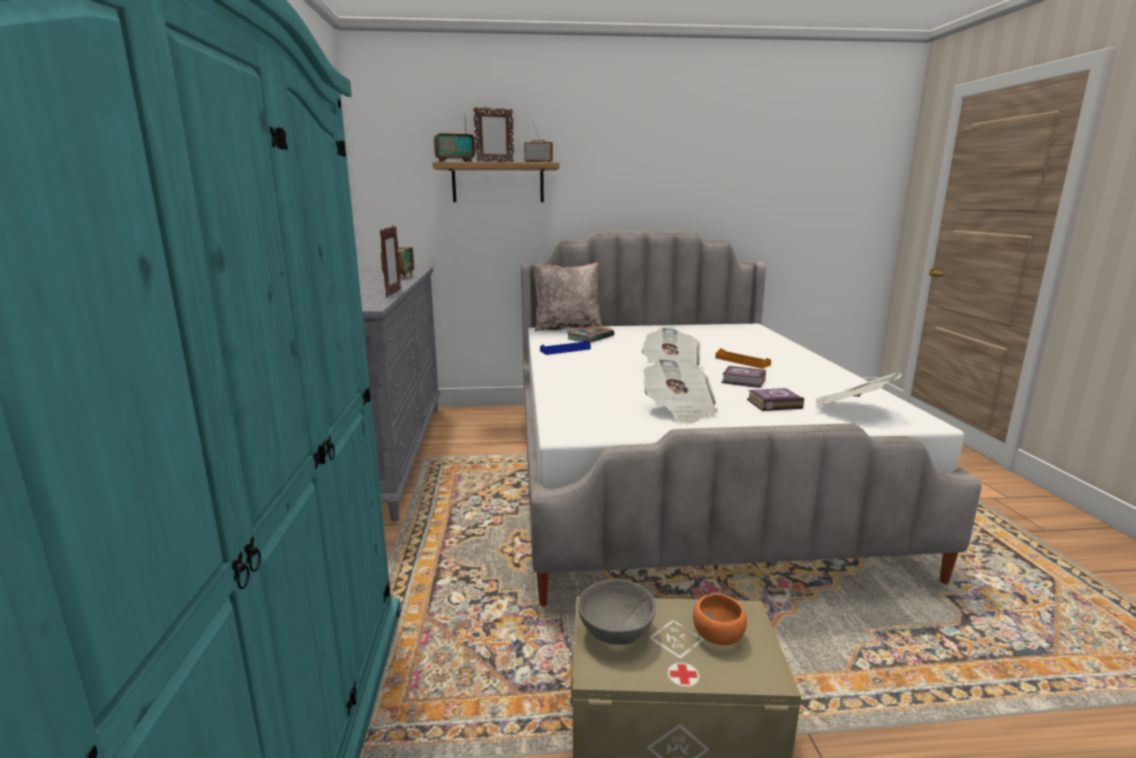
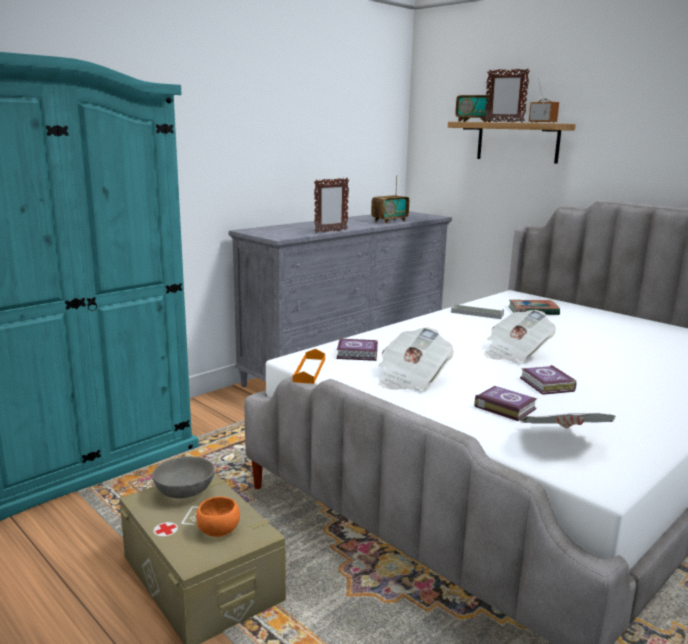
camera: 50 degrees right, 0 degrees up
(565, 350) = (477, 313): blue tray -> grey tray
(567, 327) = (541, 298): beige pillow -> none
(591, 408) = (358, 354): none -> book
(742, 361) = (611, 372): orange tray -> orange tray (309, 370)

